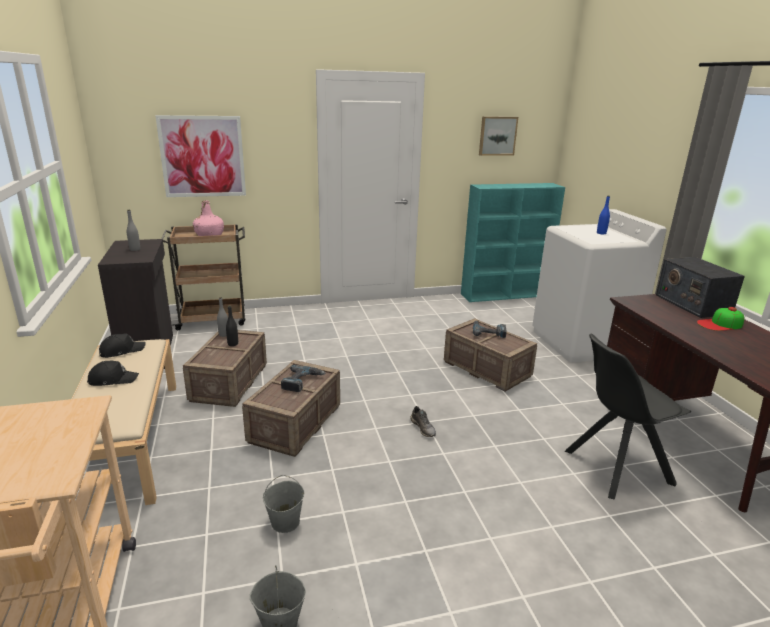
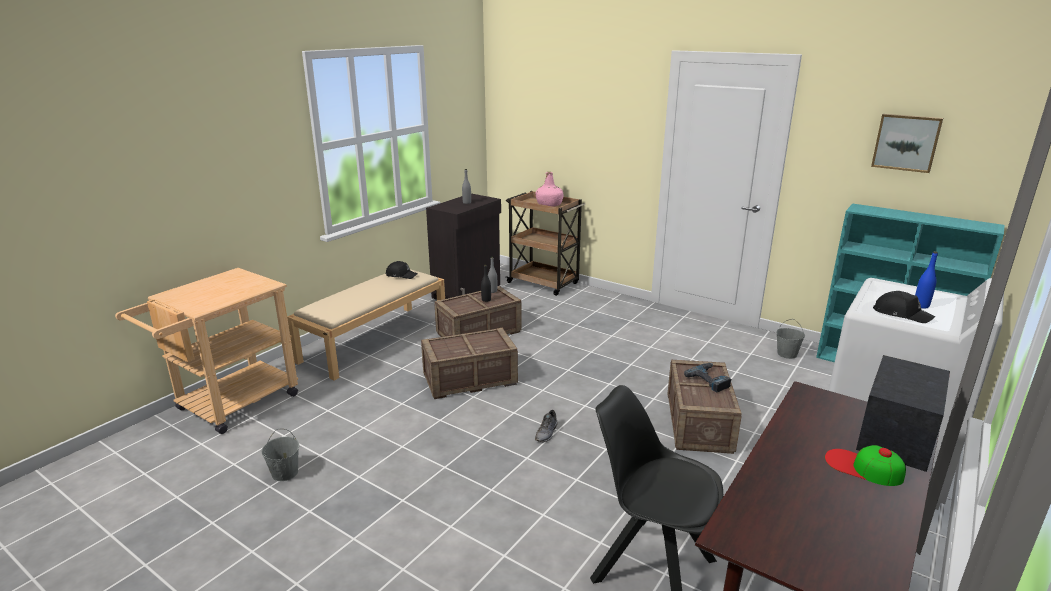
camera: 50 degrees right, 0 degrees up
(113, 379) = (368, 290): black cap -> black cap (901, 314)
(202, 156) = (562, 131): picture -> none
(285, 522) = (367, 430): grey bucket -> grey bucket (787, 354)
(302, 381) = (478, 344): power drill -> none

